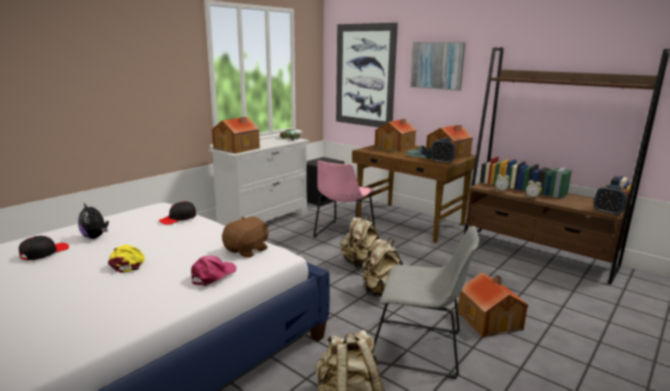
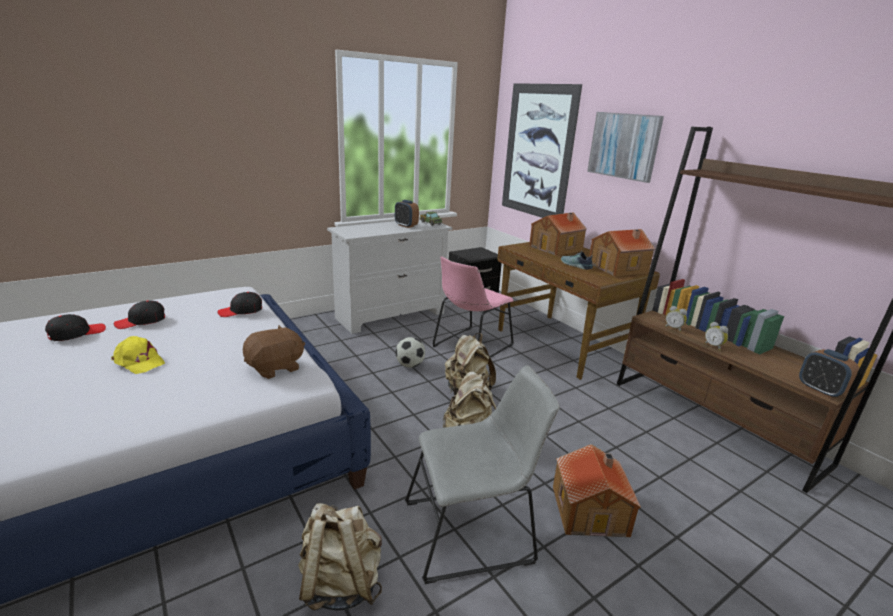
camera: 15 degrees right, 5 degrees up
(95, 237) = (141, 321): plush toy -> black cap
(128, 263) = (139, 362): yellow cap -> yellow cap turned 120 degrees clockwise
(213, 275) = (206, 397): pink cap -> none
(237, 148) = (359, 230): toy house -> none
(304, 252) = (410, 365): none -> football
(421, 348) = (473, 531): grey chair -> grey chair turned 45 degrees counterclockwise
(442, 162) = (601, 278): alarm clock -> alarm clock (406, 226)

